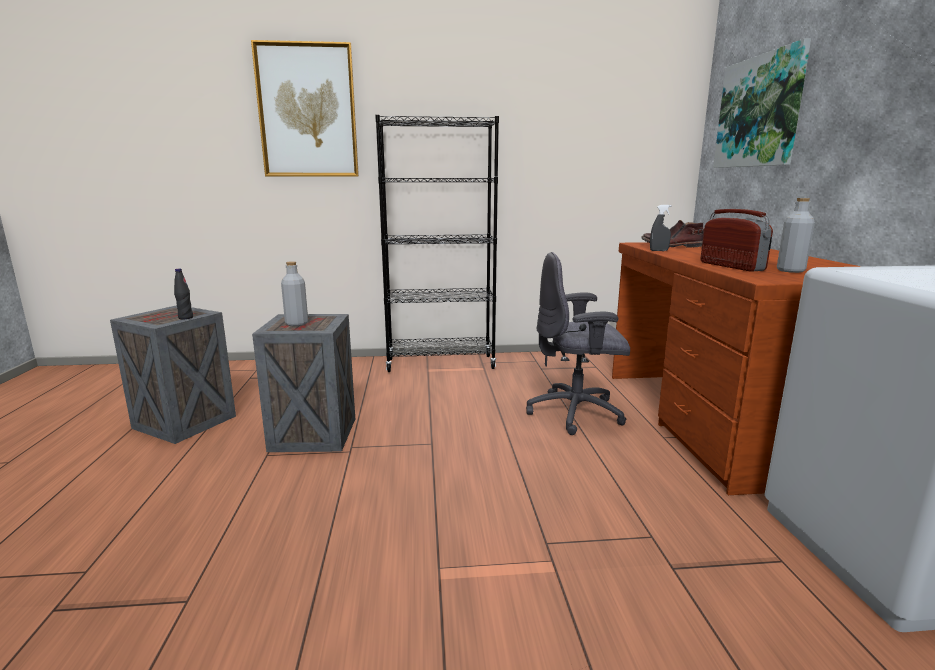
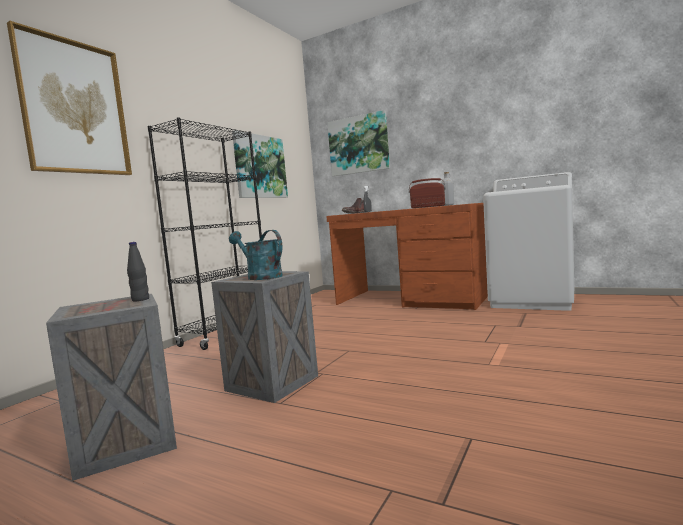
camera: 55 degrees left, 10 degrees down
(296, 324) = (260, 277): grey bottle -> turquoise watering can
(566, 155) = (260, 167): none -> picture
(576, 413) = (365, 317): grey office chair -> none

